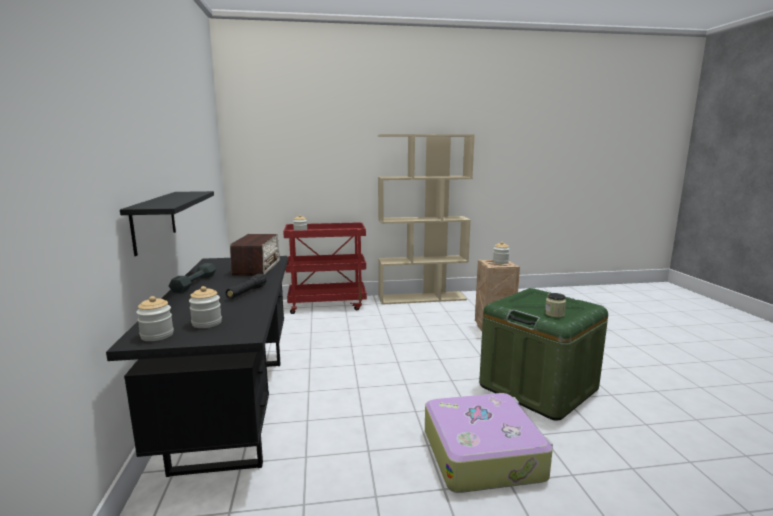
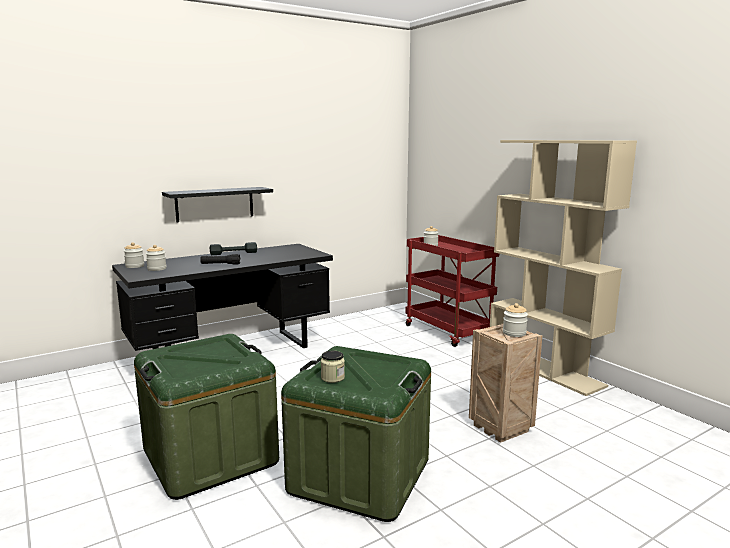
camera: 65 degrees right, 0 degrees up
(257, 268) = (285, 256): radio -> none
(483, 453) = (210, 456): suitcase -> green storage box

